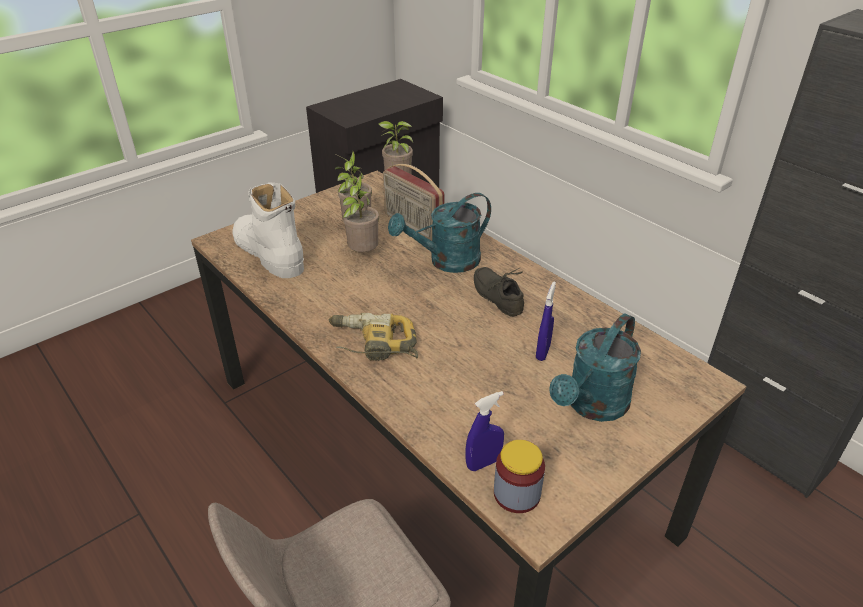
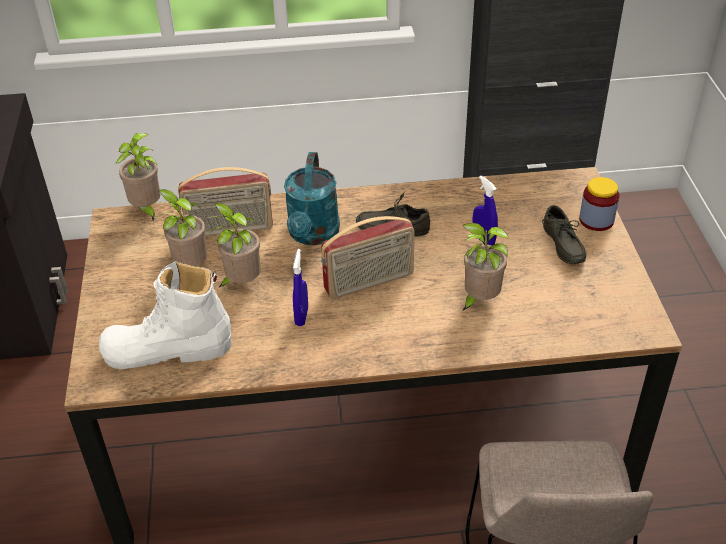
camera: 55 degrees left, 5 degrees up
(372, 344) = (388, 332): power drill -> none
(421, 311) = (369, 282): none -> radio
(460, 381) = (479, 300): none -> potted plant
(483, 463) = (575, 328): blue spray bottle -> blue spray bottle (301, 316)
(516, 494) = (615, 326): jar -> jar (596, 220)
(592, 406) = (560, 246): turquoise watering can -> grey shoe

